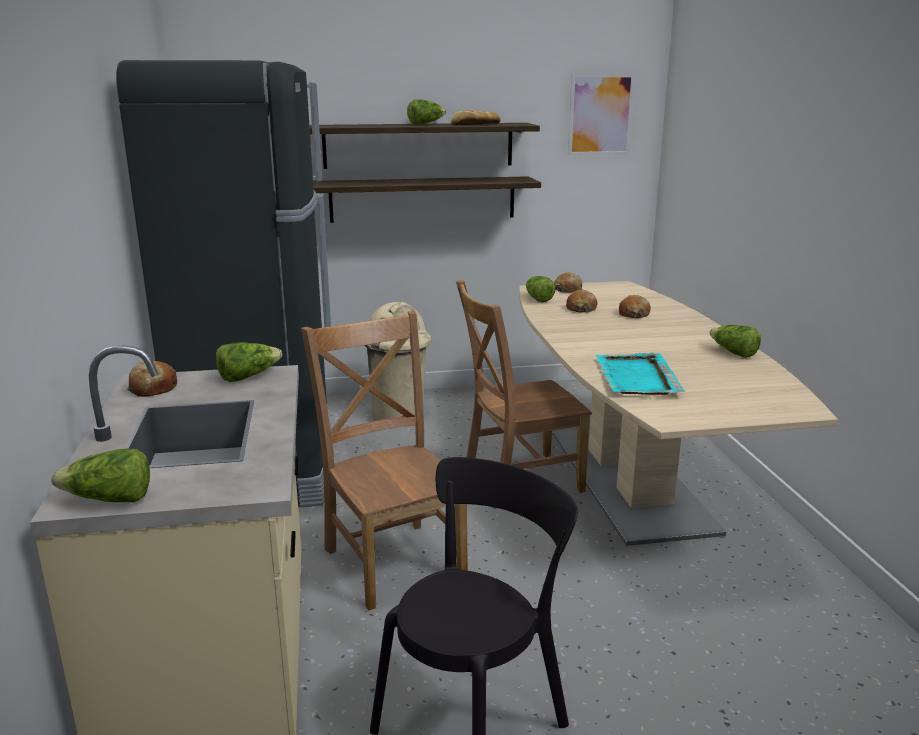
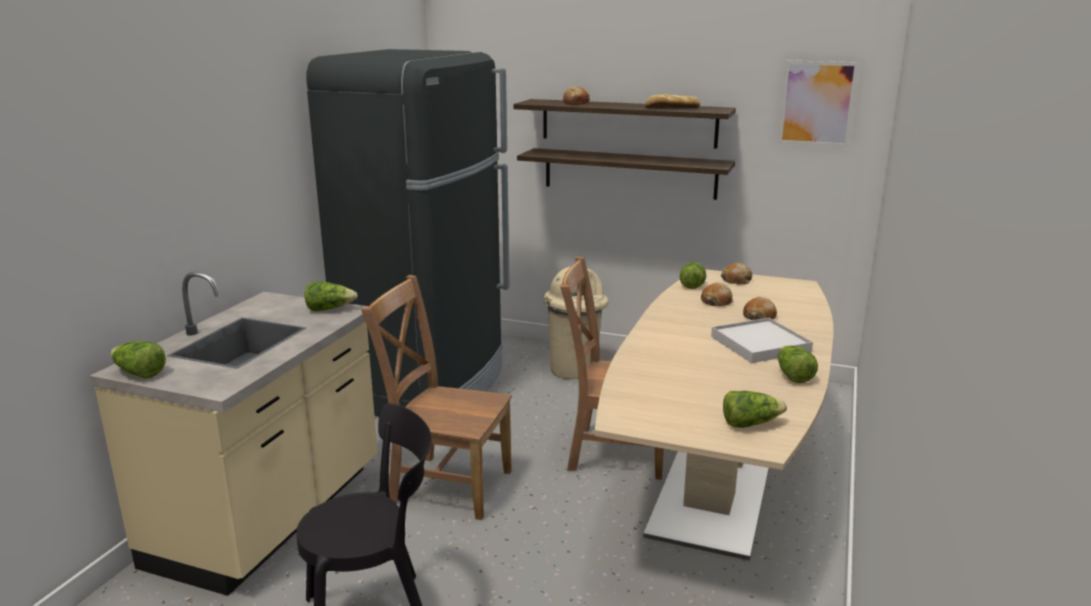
camera: 30 degrees right, 0 degrees up
(152, 388) = (264, 305): bread -> bread (575, 103)
(392, 559) = (446, 485): brown chair -> brown chair turned 75 degrees counterclockwise
(426, 124) = (630, 104): lettuce -> lettuce (750, 423)
(637, 378) = (655, 377): turquoise tray -> none
(670, 334) = (760, 344): none -> white tray

